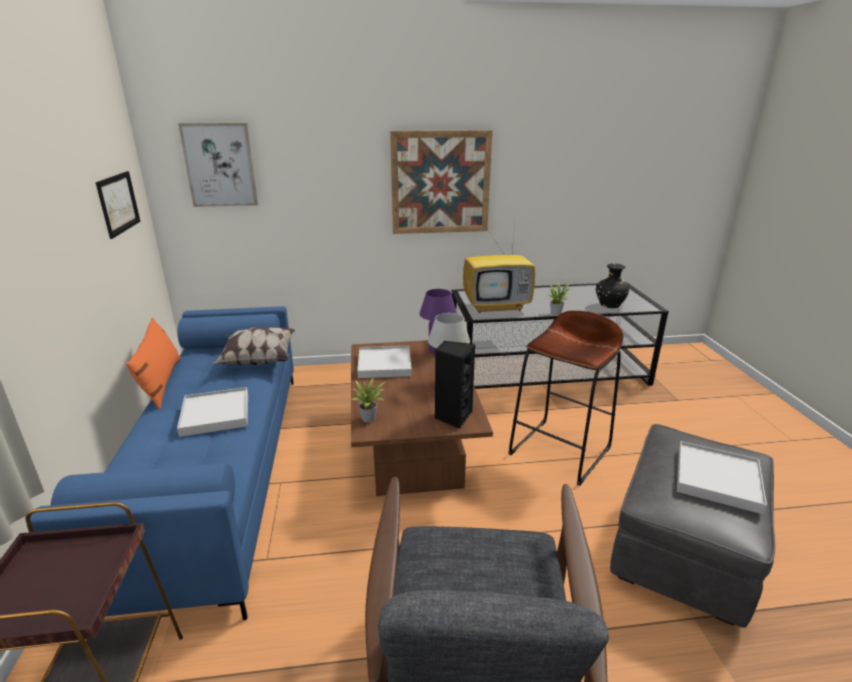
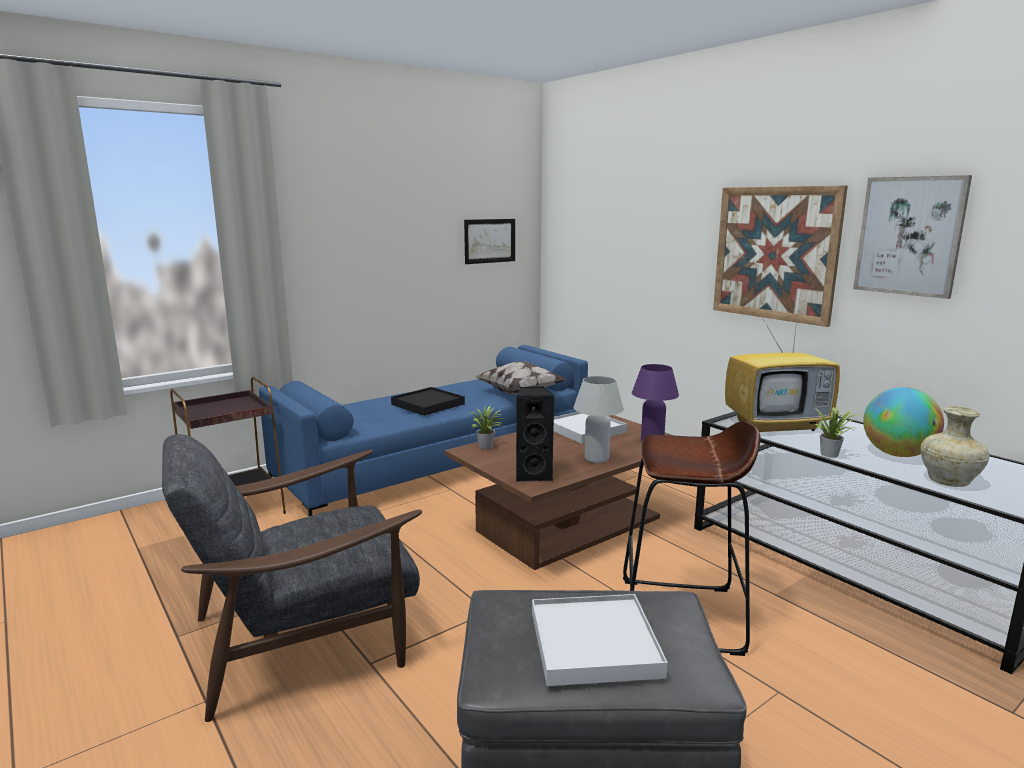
camera: 60 degrees right, 10 degrees down
(161, 382) = (449, 382): orange pillow -> none
(216, 414) = (428, 404): white tray -> black tray
(220, 165) = (586, 220): picture -> picture (909, 236)
(497, 306) = (777, 425): television -> television turned 60 degrees counterclockwise
(567, 300) = (897, 454): none -> globe
(610, 305) = (949, 482): black vase -> beige vase

